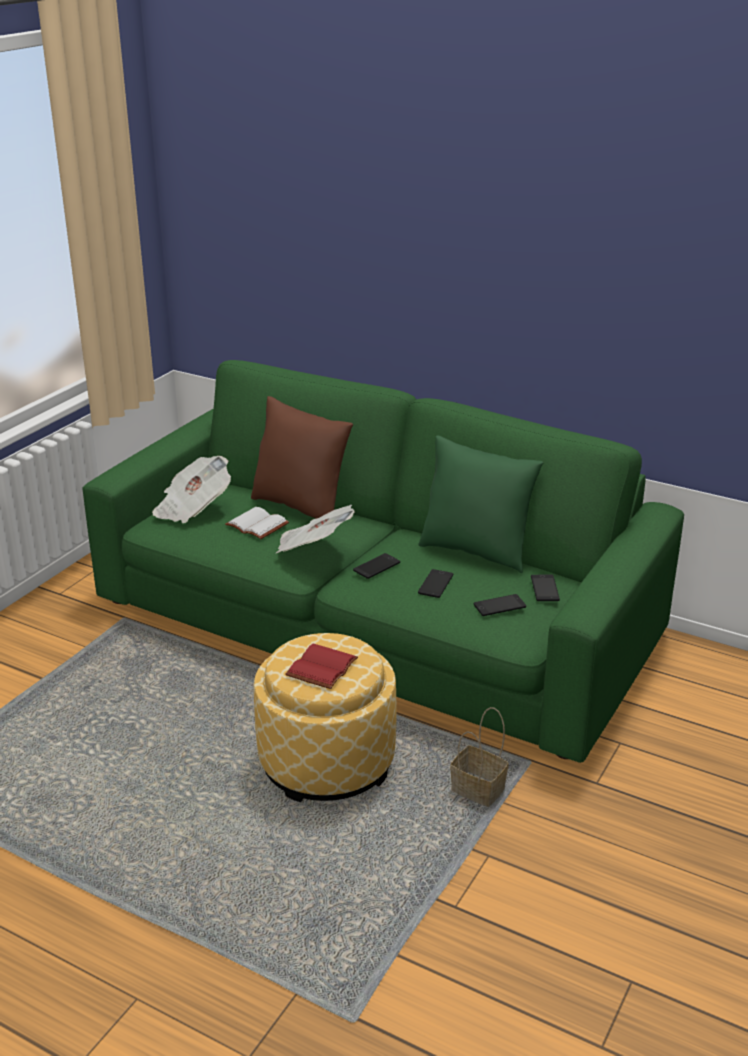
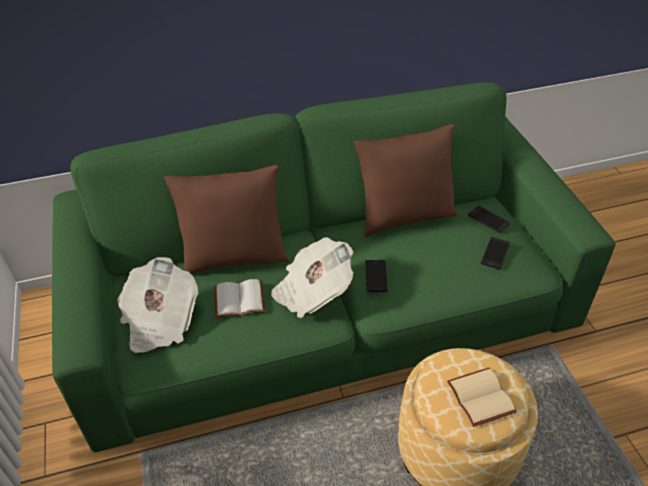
camera: 45 degrees left, 15 degrees up
(321, 667) = (478, 397): red book -> beige book
(435, 584) = (436, 264): phone -> none
(475, 551) = (404, 217): green pillow -> brown pillow
(480, 790) = (558, 390): basket -> none

